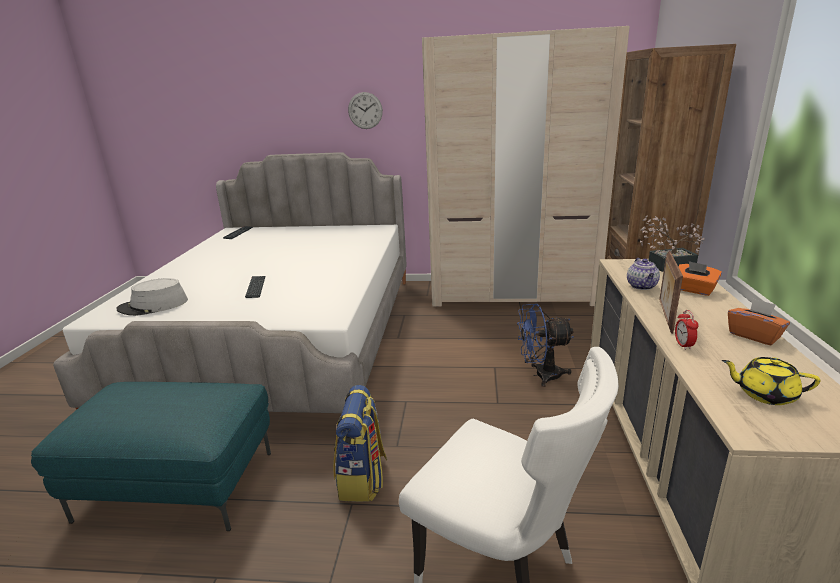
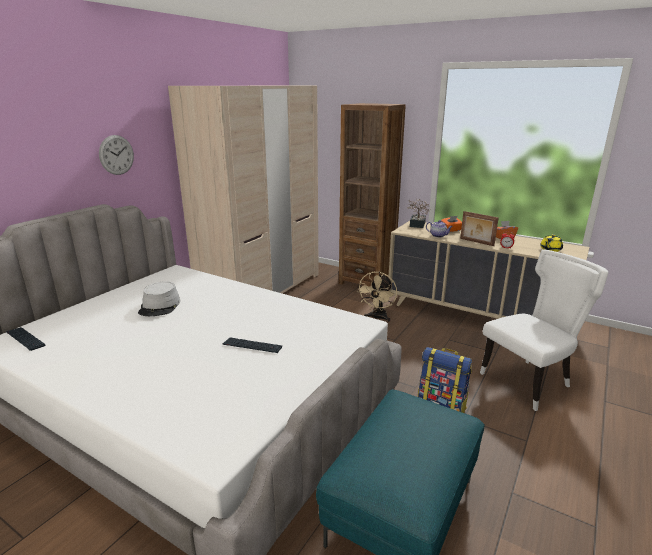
camera: 65 degrees left, 0 degrees up
(153, 305) = (226, 411): grey hat -> grey hat (160, 306)
(541, 375) = (377, 318): blue fan -> beige fan

